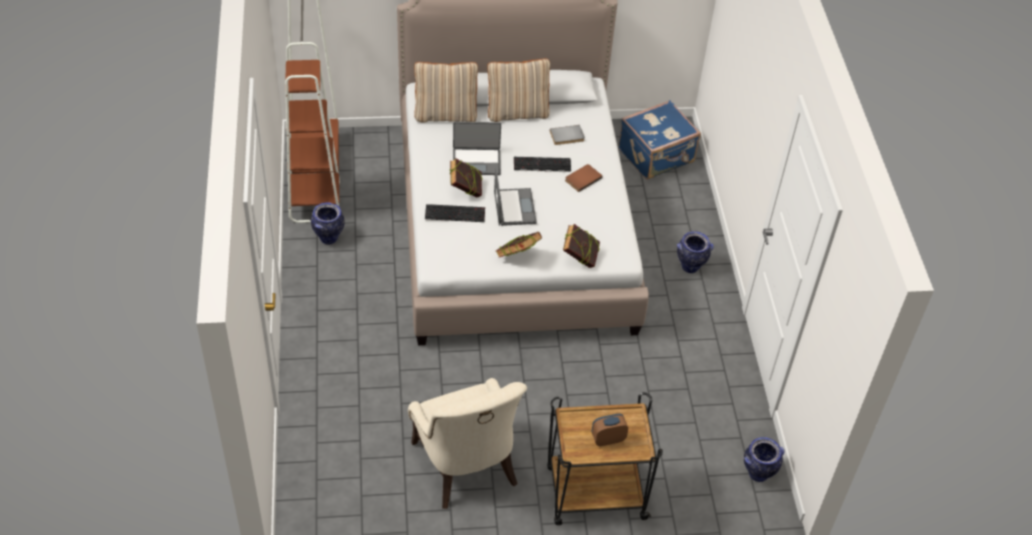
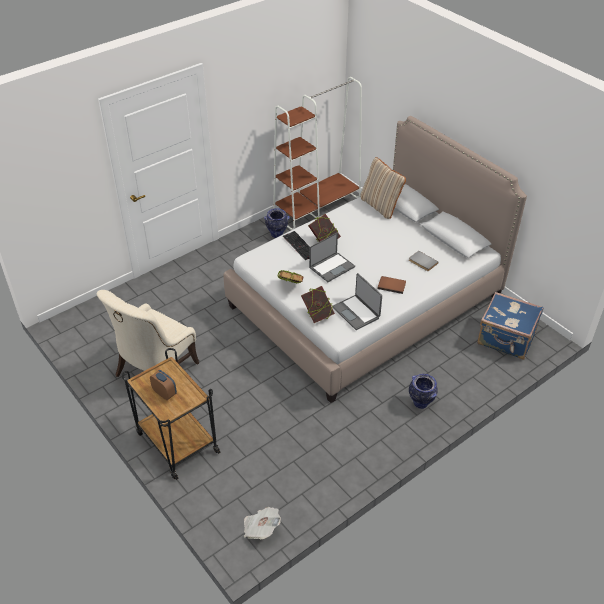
camera: 60 degrees right, 5 degrees down
(476, 161) = (354, 235): laptop -> laptop (356, 312)
(517, 112) = (418, 232): beige pillow -> none
(541, 165) = (383, 262): keyboard -> none
(757, 474) = (261, 528): vase -> newspaper

